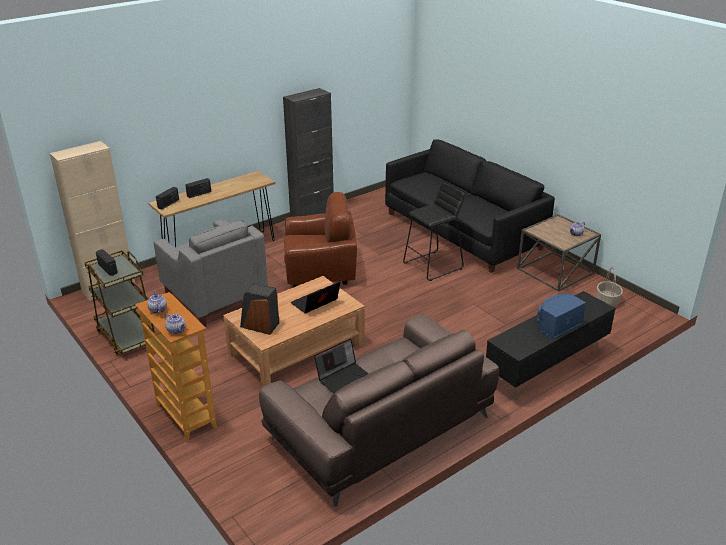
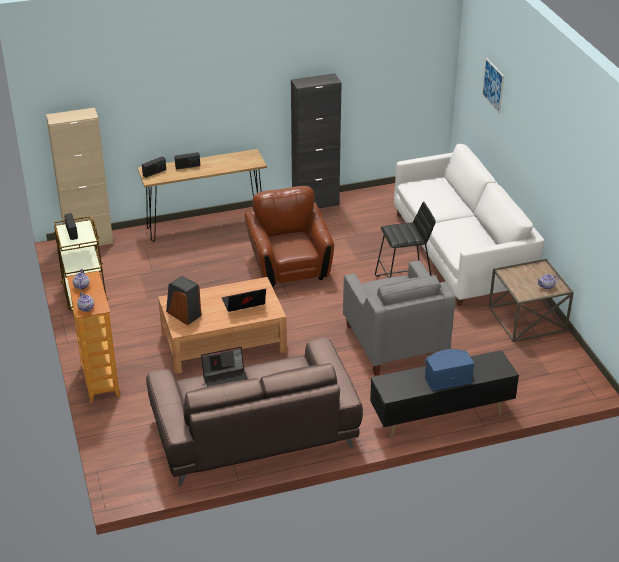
camera: 20 degrees right, 5 degrees up
(214, 297) = (177, 273): grey armchair -> grey armchair (394, 342)
(321, 271) = (289, 267): brown armchair -> brown armchair turned 120 degrees counterclockwise
(463, 231) = (461, 251): black sofa -> white sofa
(465, 76) = (493, 85): none -> picture
(607, 300) = (557, 363): basket -> none

